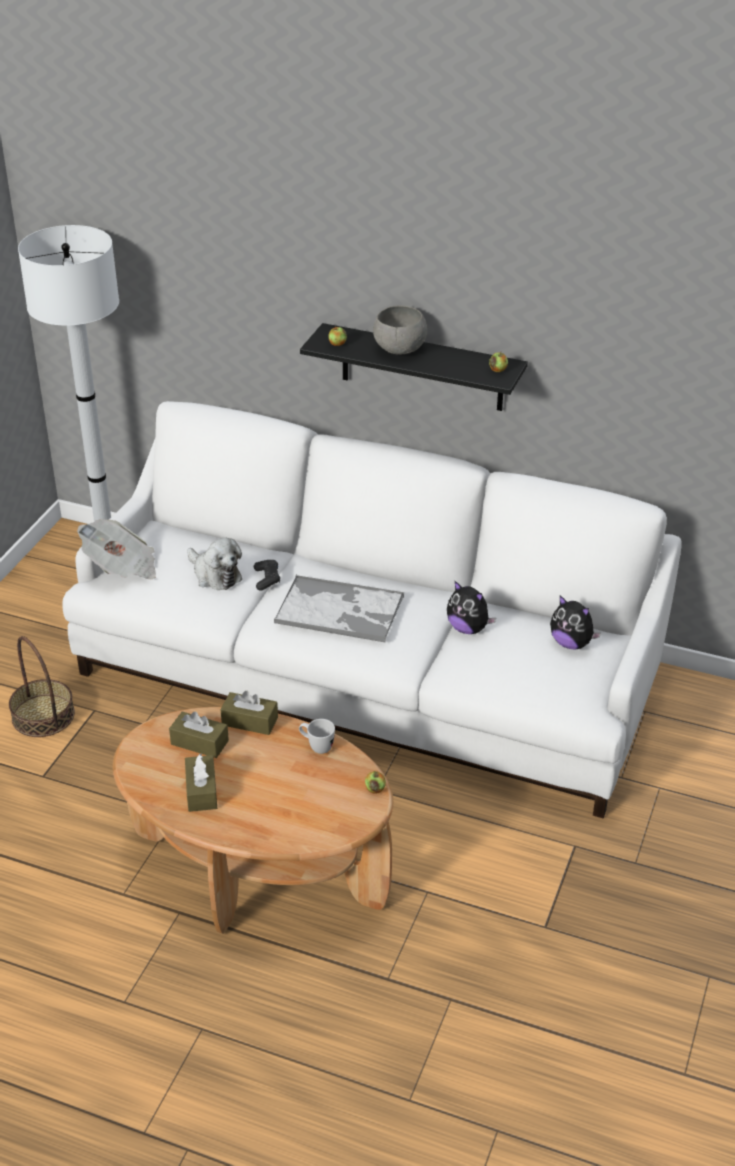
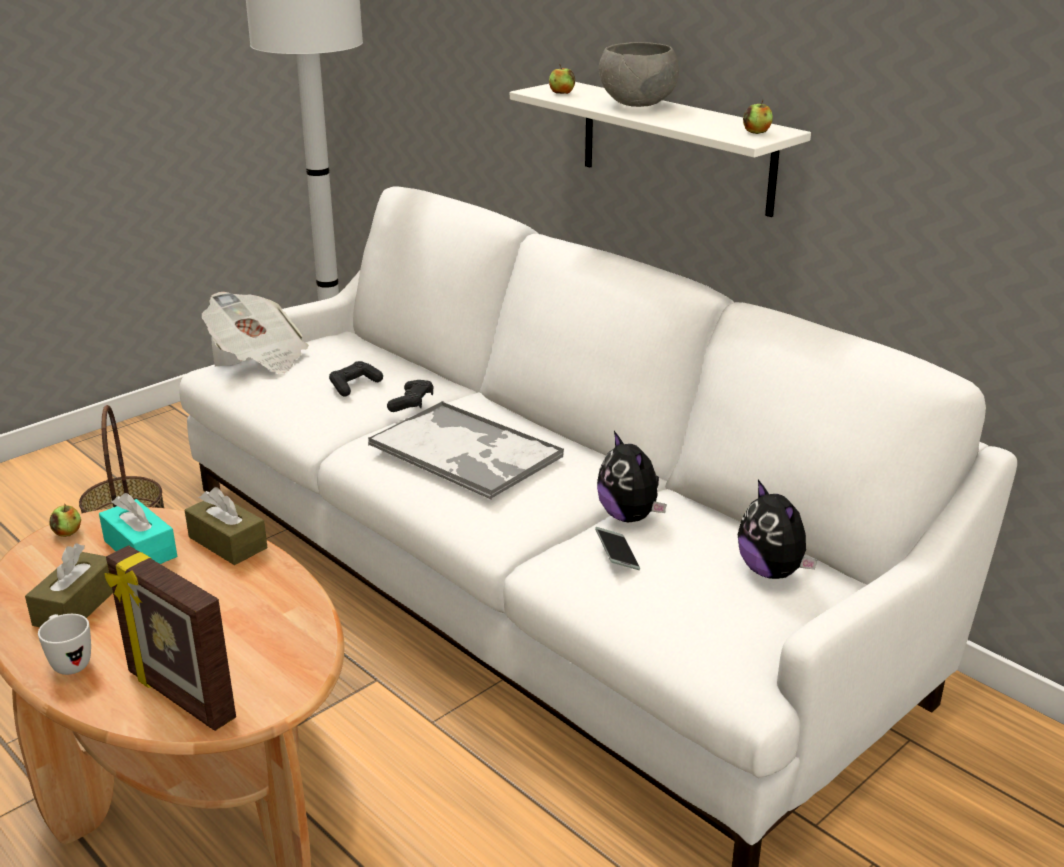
camera: 25 degrees right, 10 degrees down
(199, 742) = (140, 549): brown tissue box -> turquoise tissue box
(215, 575) = (354, 385): plush toy -> black game controller
(316, 746) = (280, 597): white mug -> white mug (69, 662)
(318, 822) = (179, 697): none -> picture frame
(375, 789) = (304, 677): apple -> apple (67, 532)
(422, 368) = (676, 147): black shelf -> white shelf
(482, 658) = (617, 554): none -> phone

